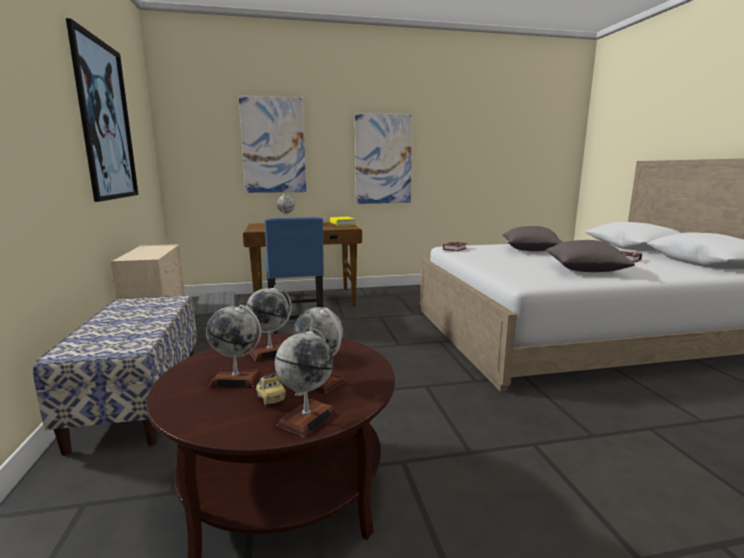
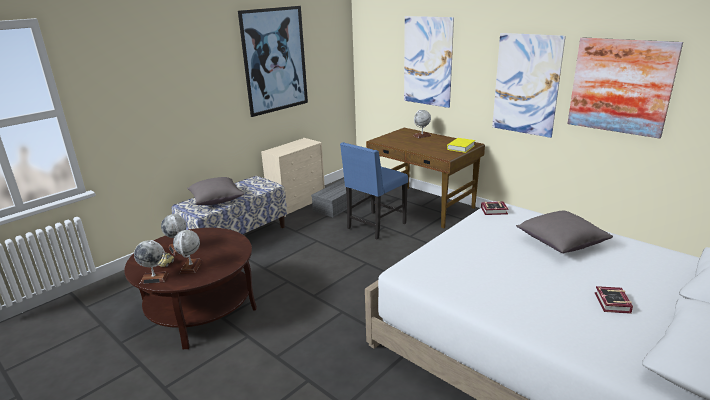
camera: 55 degrees right, 10 degrees up
(270, 352) = (213, 242): globe -> none
(456, 152) = (620, 86): none -> picture
(584, 270) = (501, 288): grey pillow -> grey pillow (216, 200)

